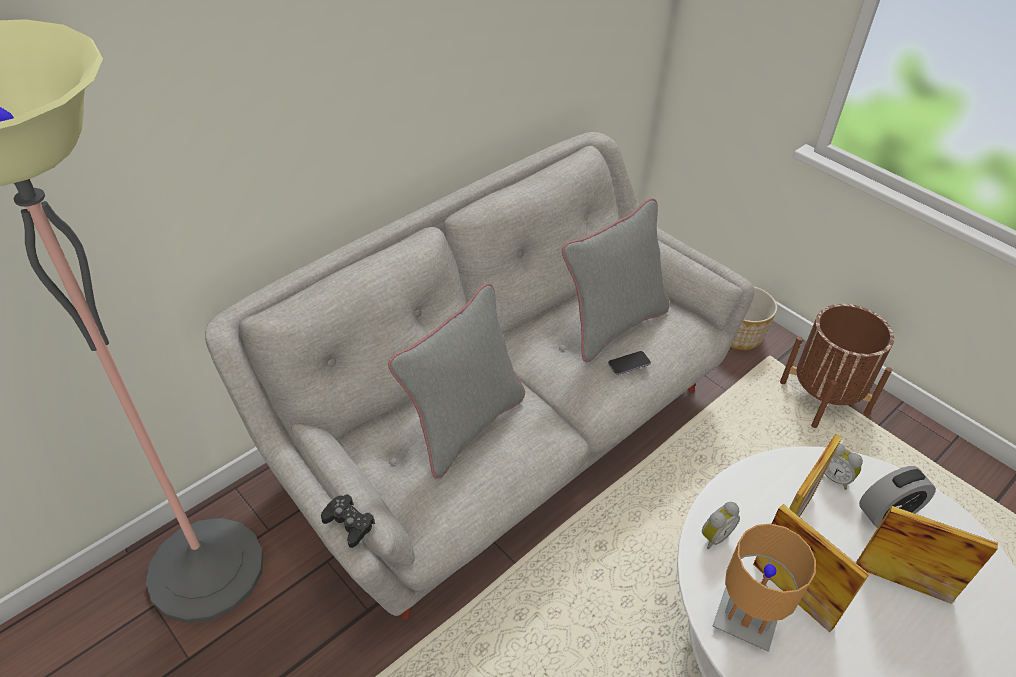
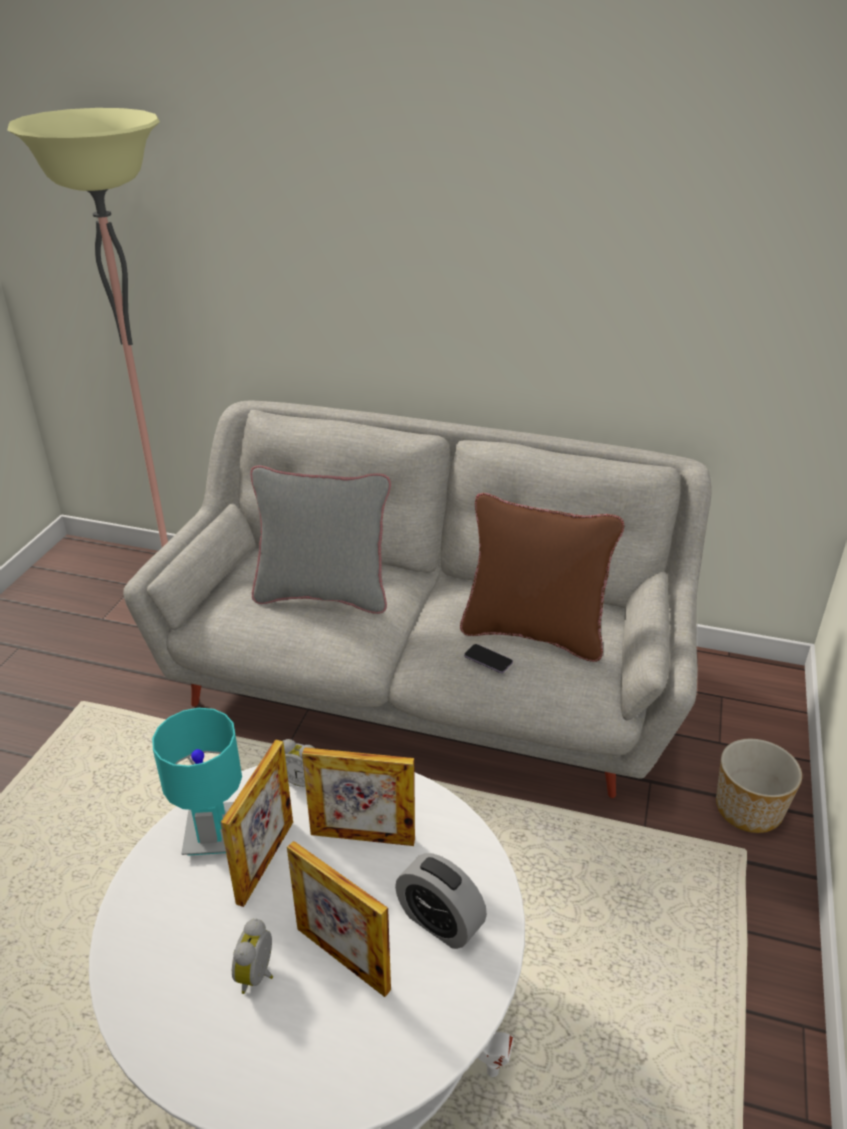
camera: 60 degrees right, 10 degrees down
(349, 523) = (158, 561): black game controller -> none
(612, 325) = (533, 633): grey pillow -> brown pillow
(745, 620) = (213, 832): brown table lamp -> turquoise table lamp
(823, 397) = (732, 930): brown planter -> none
(834, 477) = (456, 859): alarm clock -> alarm clock (258, 975)
(902, 582) = (342, 958): picture frame -> picture frame turned 135 degrees clockwise

